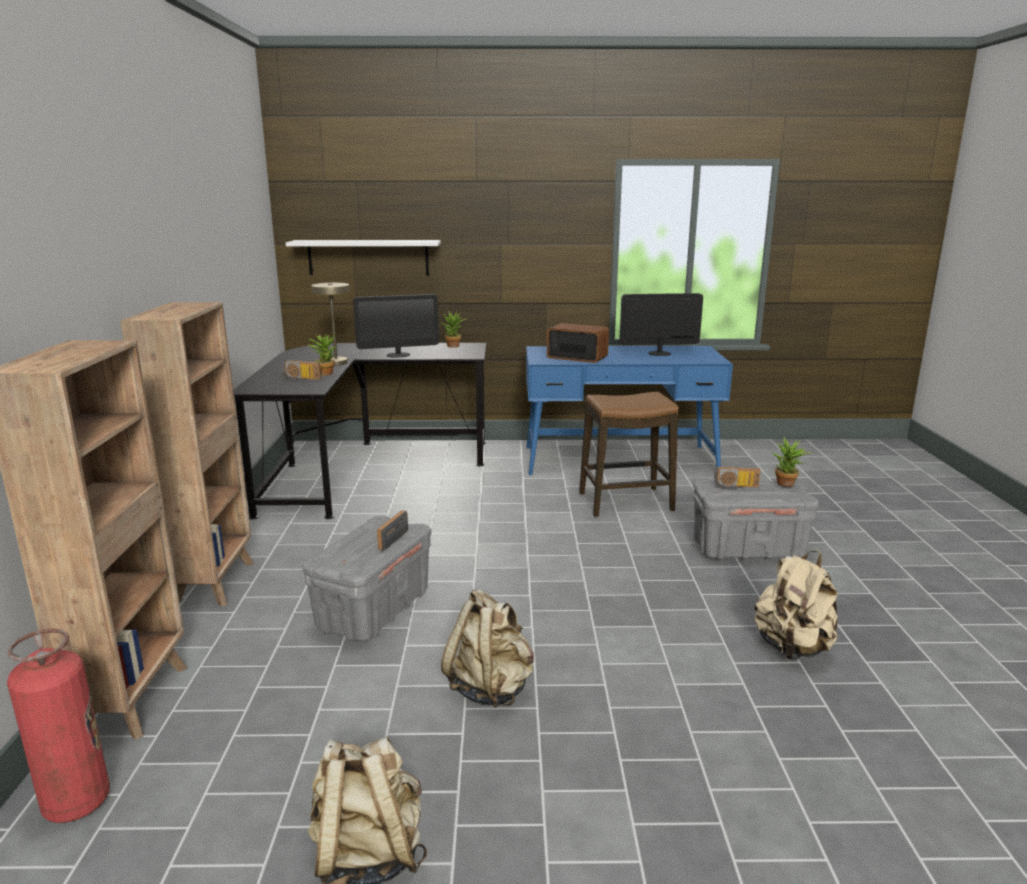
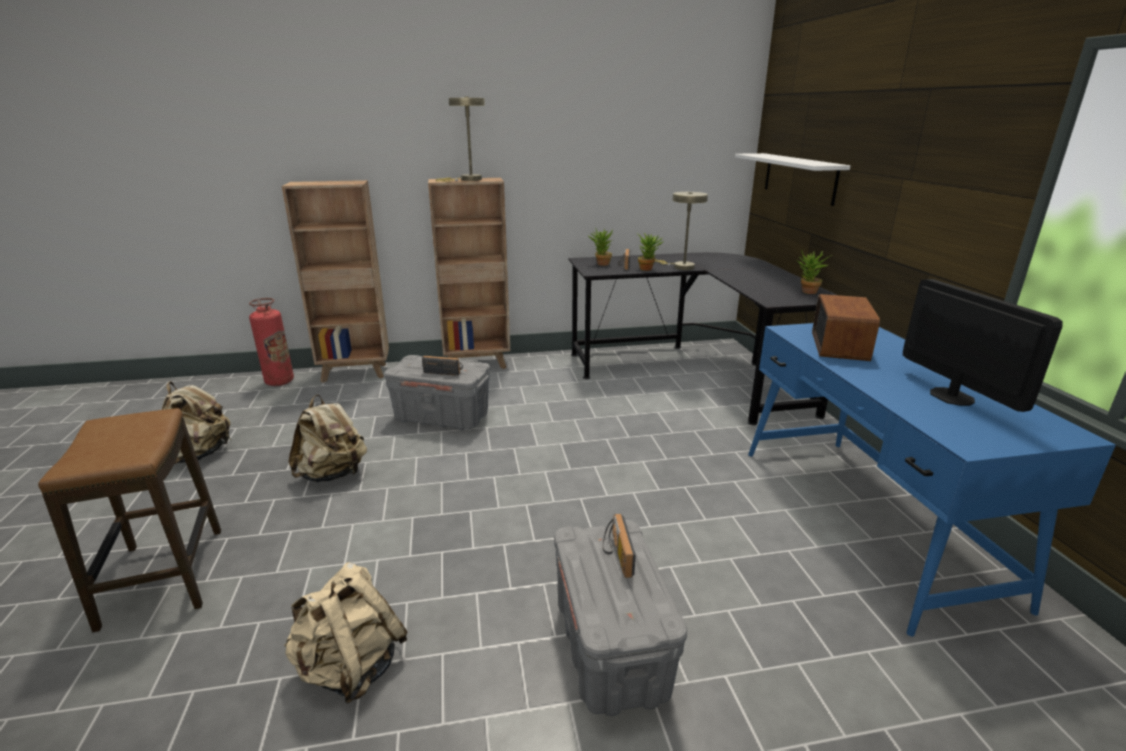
camera: 80 degrees right, 5 degrees up
(179, 309) = (467, 180): none -> beige table lamp
(398, 355) = (739, 279): monitor -> none
(625, 502) = (712, 529): stool -> stool (163, 576)
(787, 485) = (647, 613): potted plant -> potted plant (600, 264)

